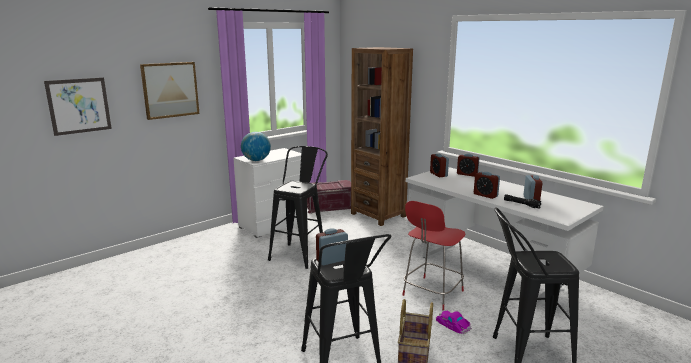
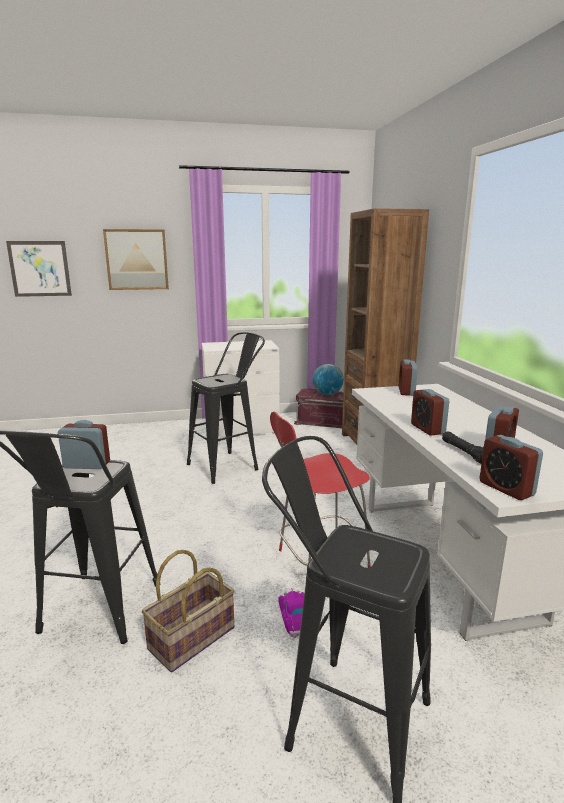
camera: 30 degrees right, 0 degrees up
(256, 160) = (216, 347): globe -> globe (327, 394)
(467, 174) = (451, 398): alarm clock -> alarm clock (506, 488)

